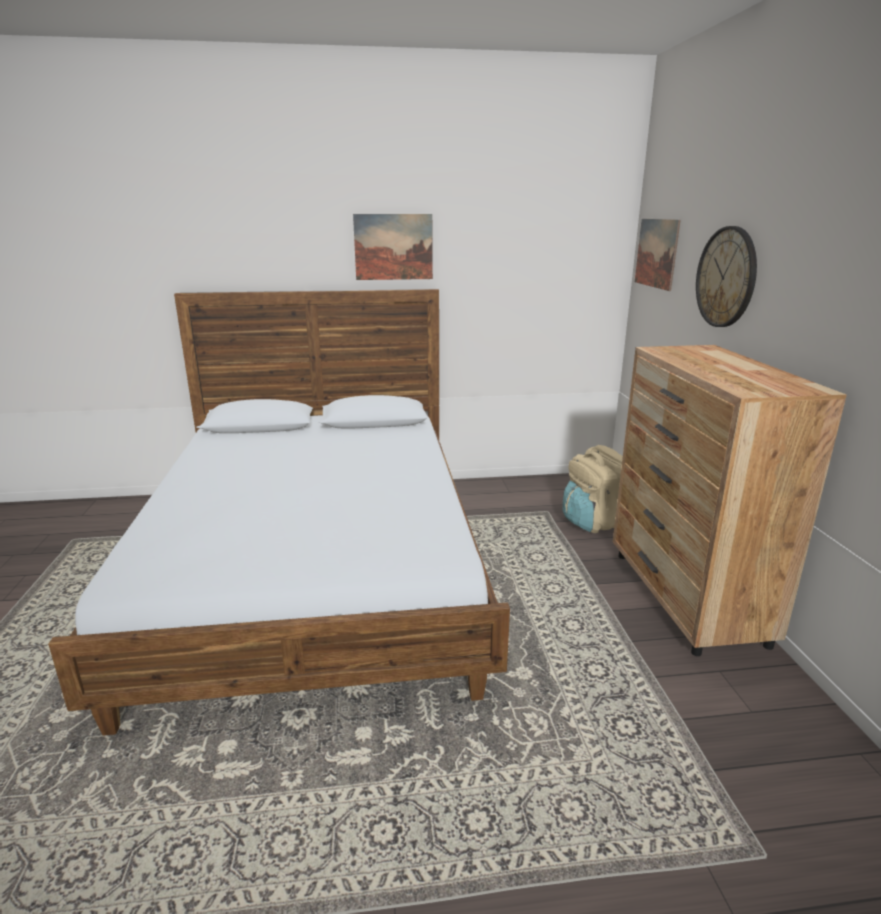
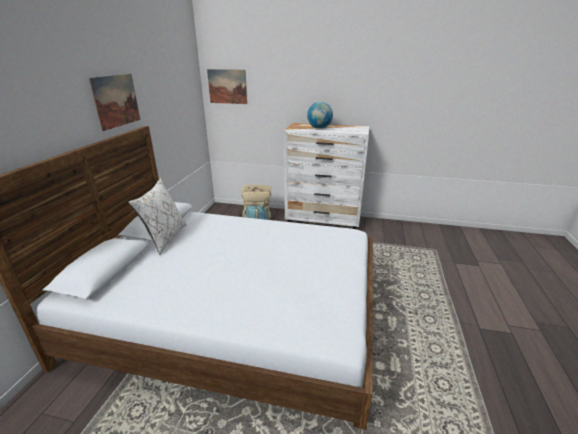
camera: 70 degrees left, 5 degrees up
(341, 431) = (165, 238): none -> white pillow
(685, 597) = (323, 220): brown dresser -> white dresser
(706, 362) = (319, 128): none -> globe
(726, 277) = (290, 94): wall clock -> none

